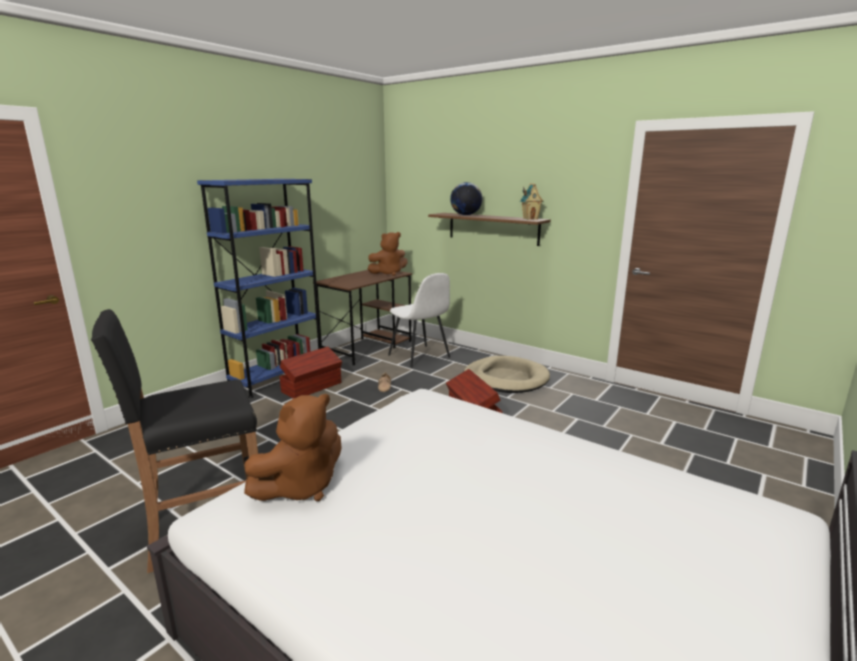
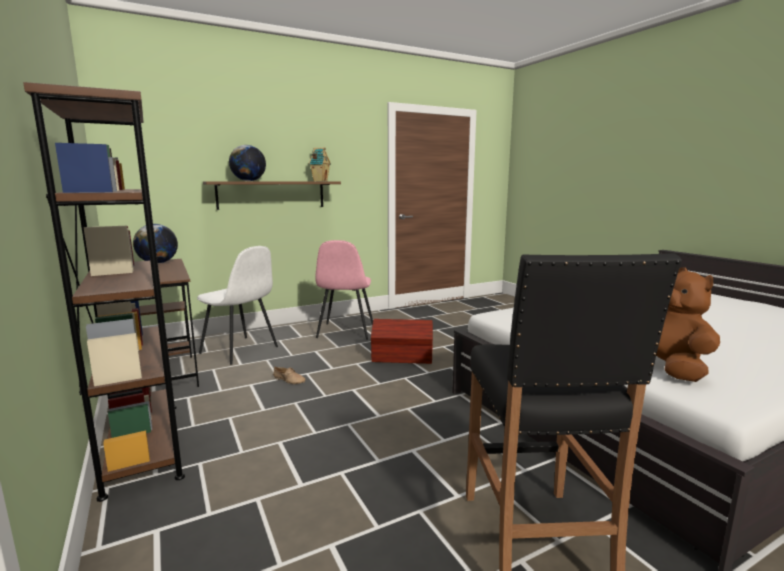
camera: 65 degrees left, 5 degrees down
(277, 377) = (143, 445): blue bookcase -> brown bookcase
(312, 387) = (224, 422): brown storage box -> none
(388, 273) = (158, 263): brown plush toy -> globe
(419, 357) = (240, 350): white chair -> white chair turned 45 degrees clockwise
(506, 378) = (345, 332): beige dog bed -> pink chair

